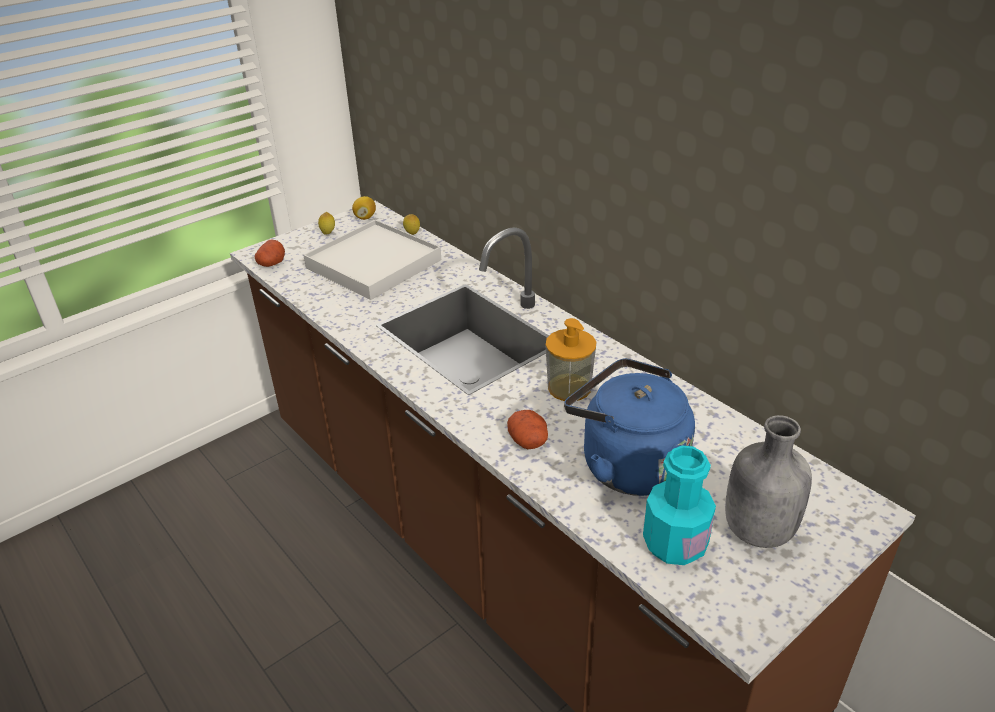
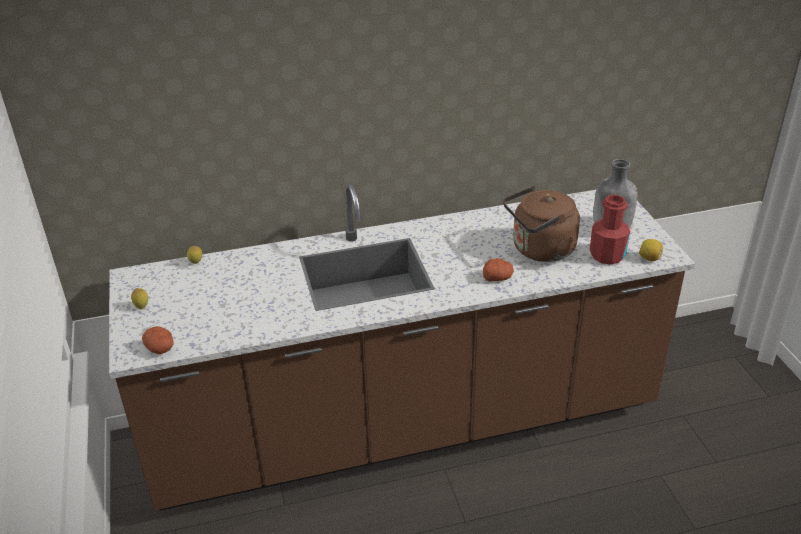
camera: 65 degrees left, 0 degrees up
(365, 217) = (136, 281): lemon -> lemon (649, 258)
(373, 264) = (223, 293): white tray -> none
(569, 387) = (457, 248): soap dispenser -> none
(627, 464) = (540, 250): blue kettle -> brown kettle
(675, 543) = (607, 255): turquoise bottle -> red bottle

